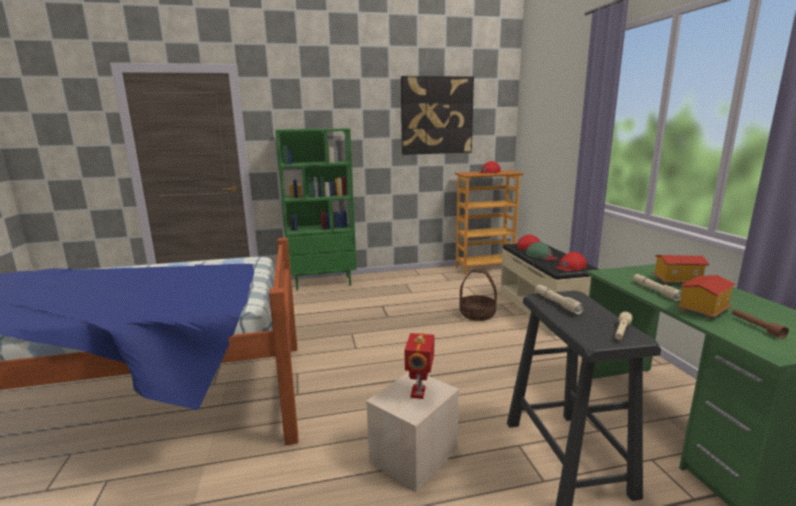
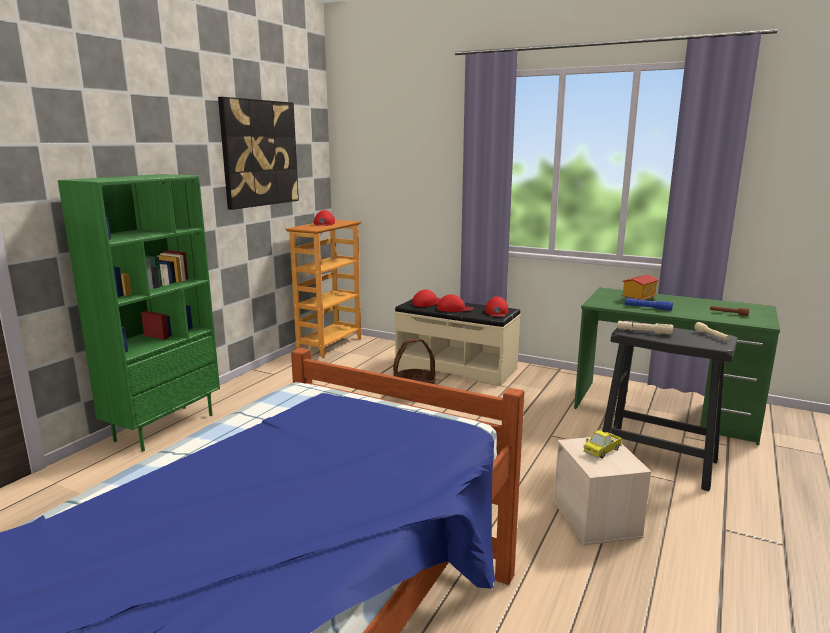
camera: 50 degrees left, 0 degrees up
(419, 392) = (602, 451): toy robot -> toy truck
(541, 256) = (454, 309): green cap -> red cap
(655, 291) = (647, 308): beige flashlight -> blue flashlight
(702, 310) = (692, 312): toy house -> none

